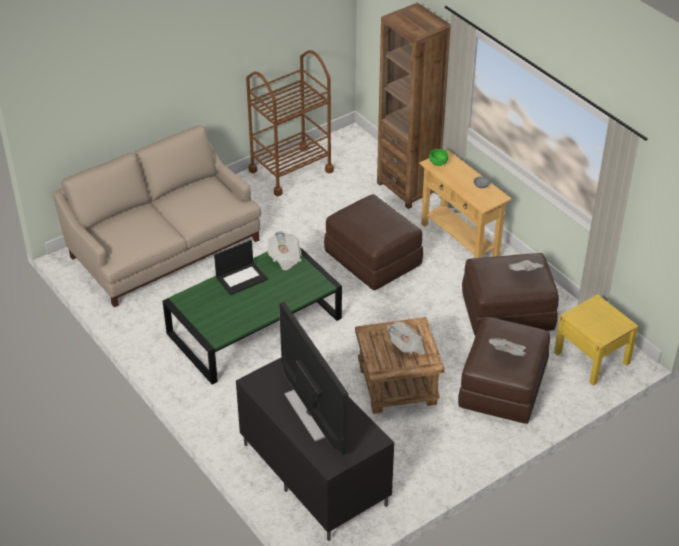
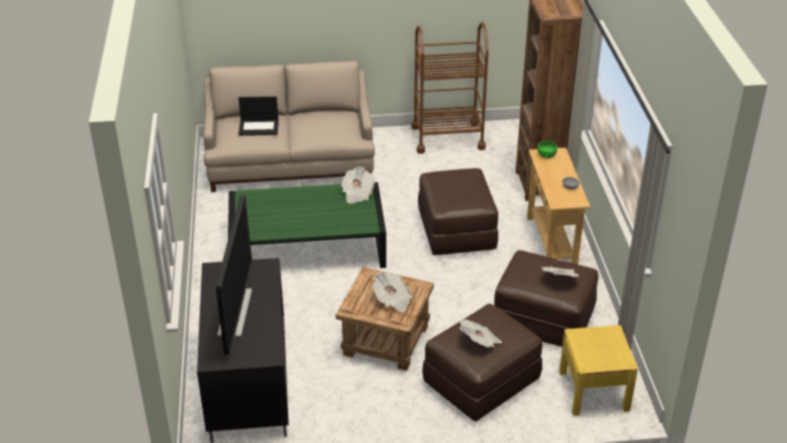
camera: 30 degrees right, 5 degrees down
(241, 278) = (307, 196): laptop -> laptop (259, 127)

